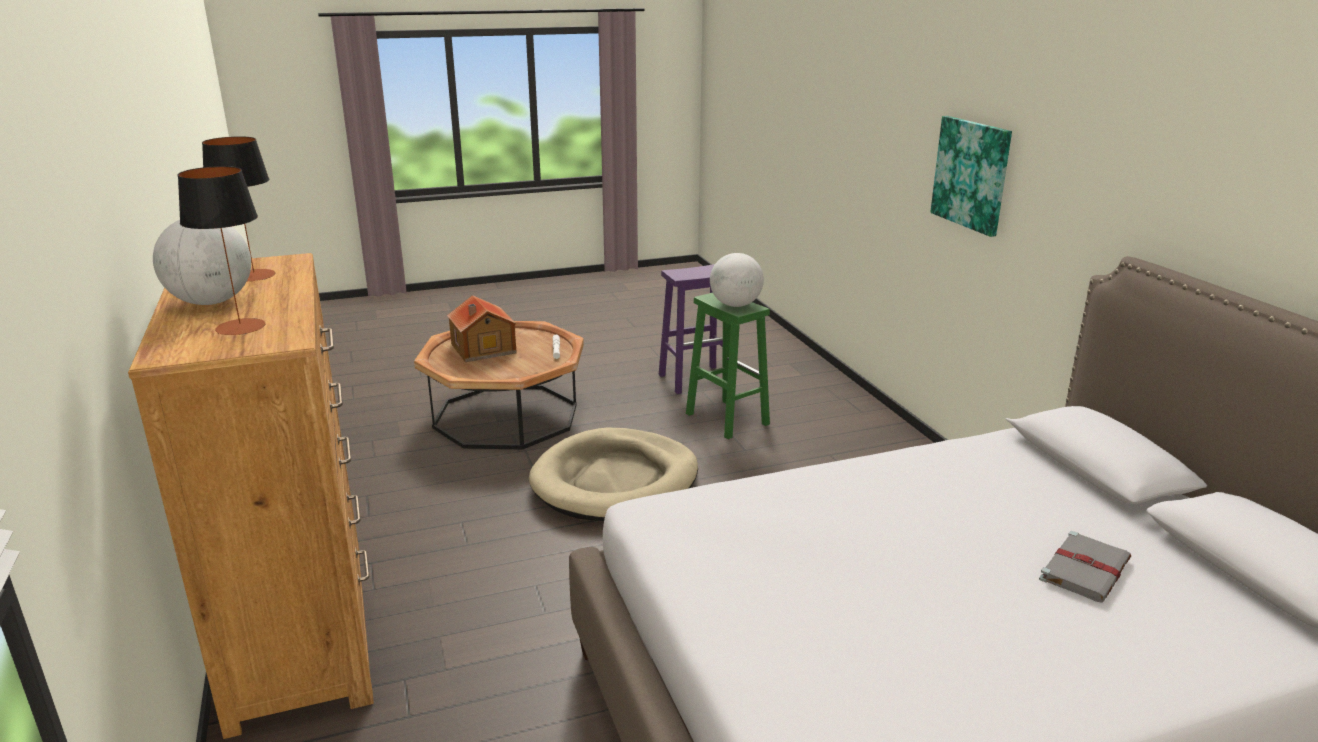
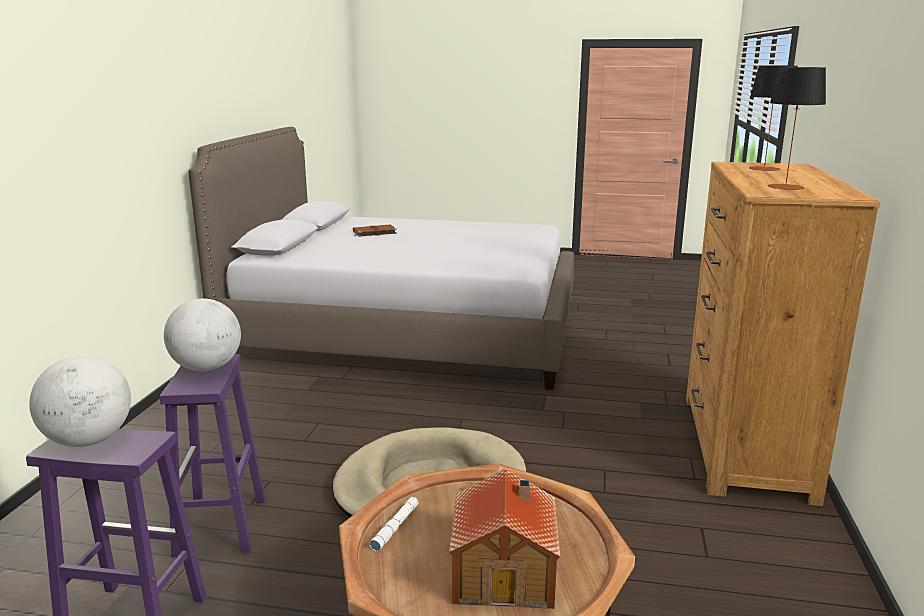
camera: 150 degrees left, 5 degrees down
(211, 302) = (800, 178): globe -> globe (89, 440)
(726, 418) = (221, 527): green stool -> purple stool
(971, 174) = (65, 152): picture -> none
(1085, 569) = (373, 232): grey book -> brown book

